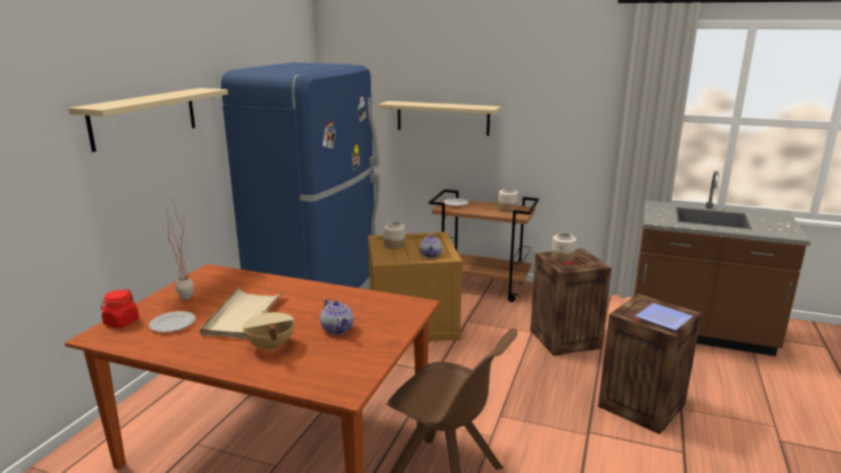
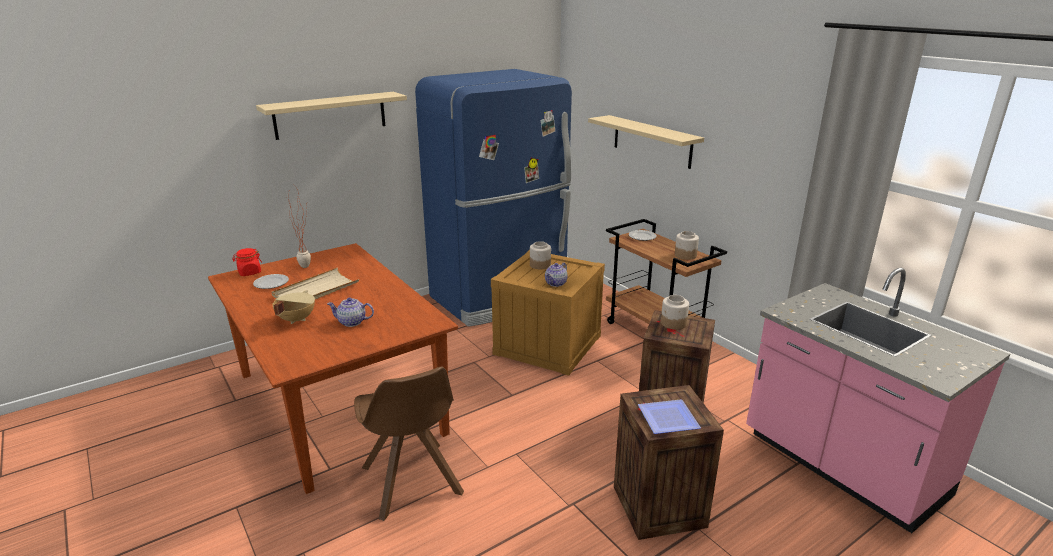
camera: 35 degrees right, 5 degrees up
(337, 329) = (352, 322): teapot -> teapot turned 90 degrees clockwise
(698, 333) = (841, 466): brown counter -> pink counter

